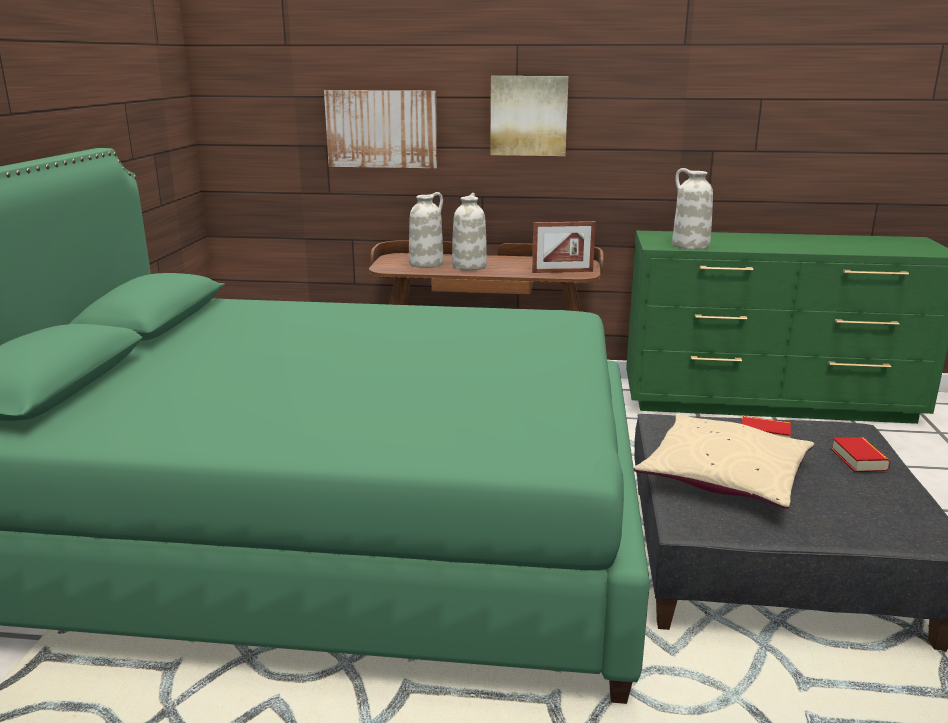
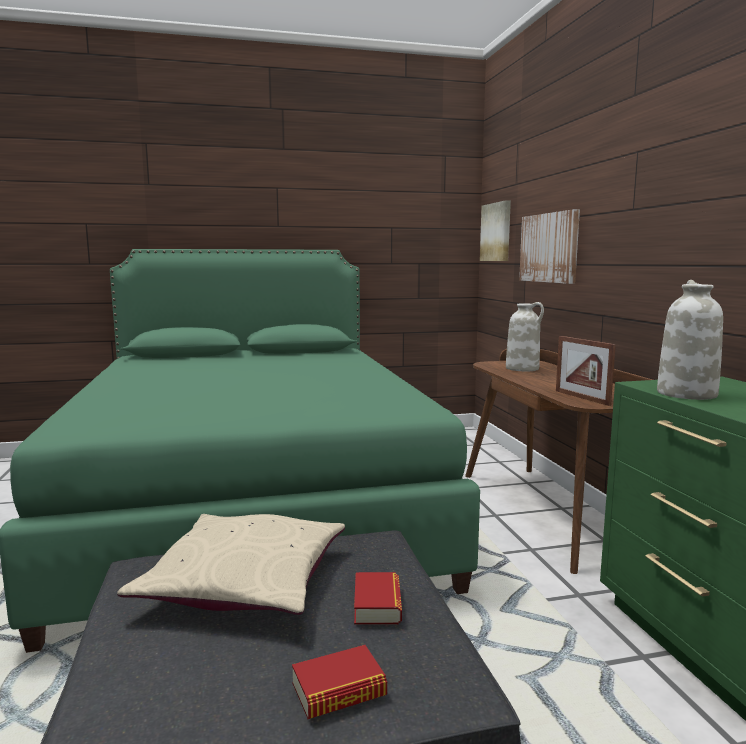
camera: 70 degrees right, 10 degrees down
(469, 266) = (539, 376): white vase -> none
(529, 116) = (638, 228): picture -> picture (496, 232)

